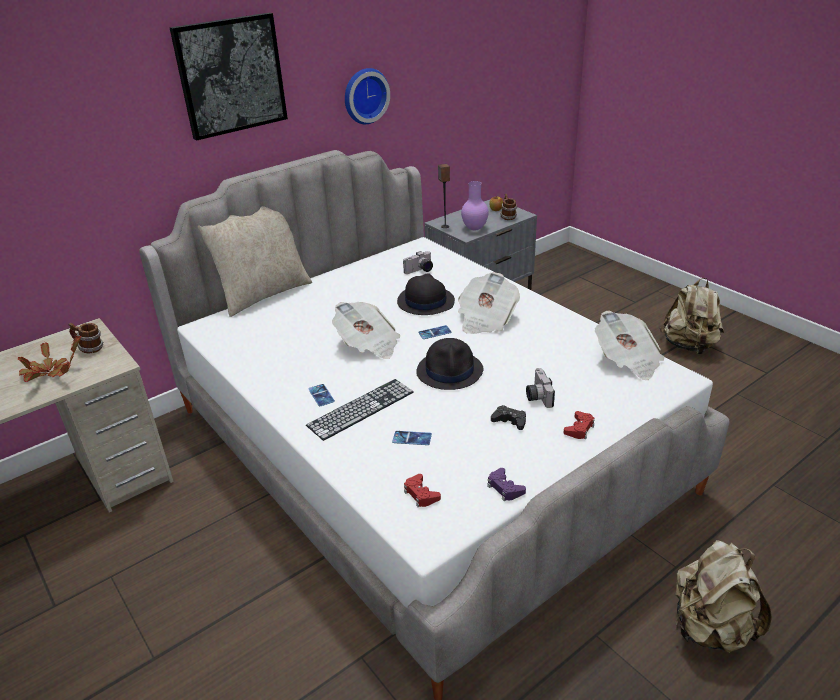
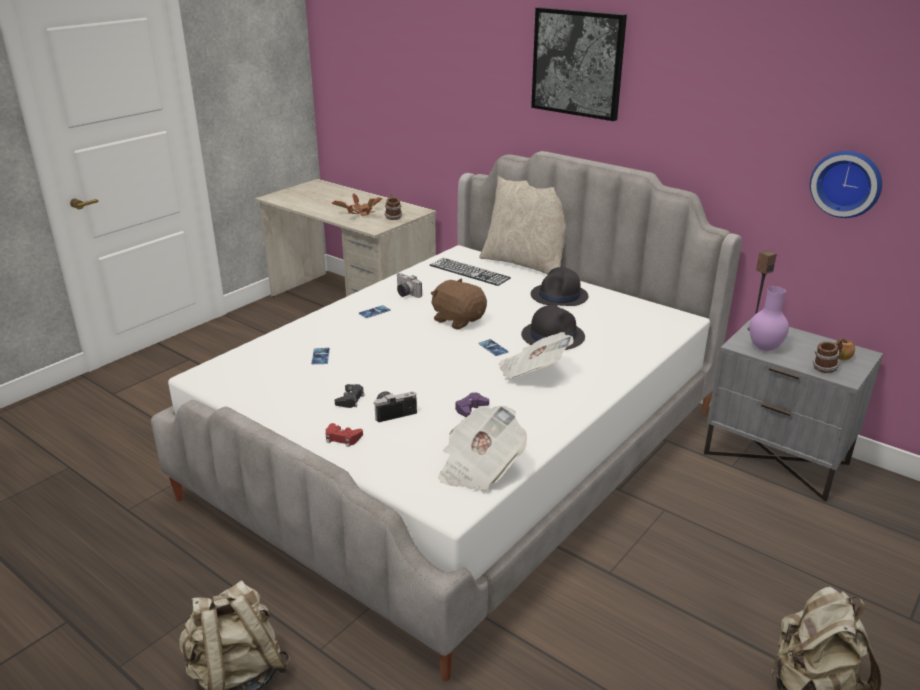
camera: 75 degrees right, 5 degrees down
(361, 408) = (358, 330): keyboard -> keyboard (469, 272)
(364, 95) = (712, 132): wall clock -> wall clock (847, 183)
(368, 345) = (458, 320): newspaper -> brown plush toy
(420, 271) = (619, 326): camera -> camera (405, 294)
(421, 494) = (250, 368): red game controller -> none
(450, 371) = (426, 363): black hat -> black hat (559, 296)
(504, 488) = (256, 404): purple game controller -> purple game controller (470, 408)

